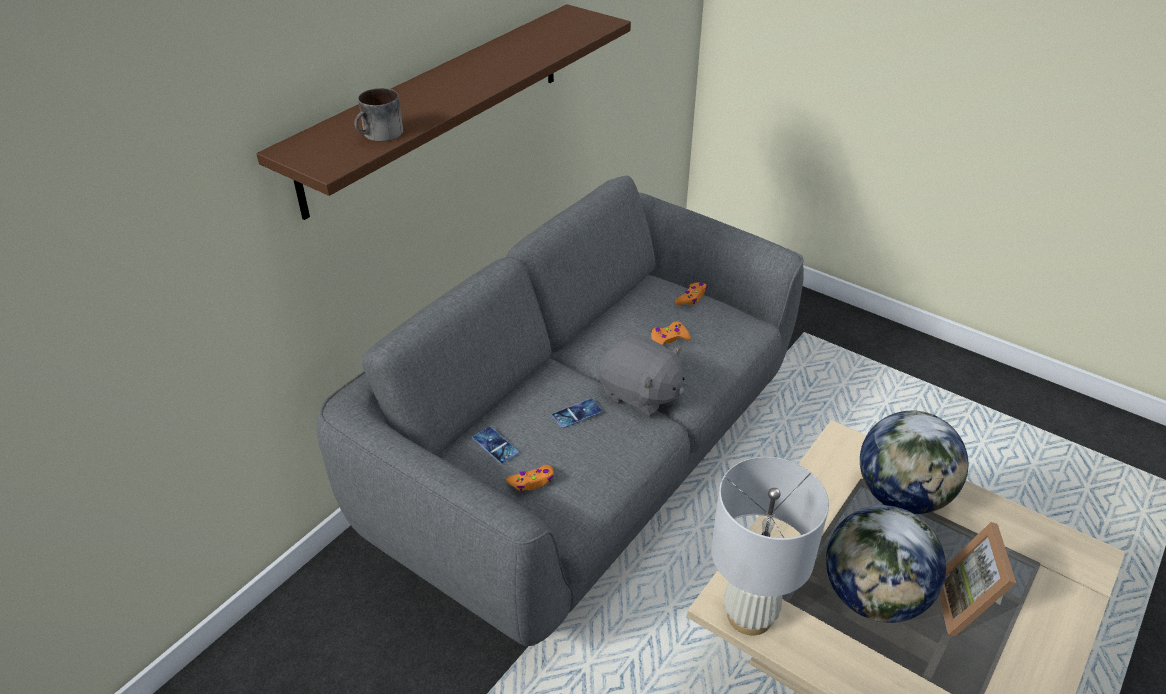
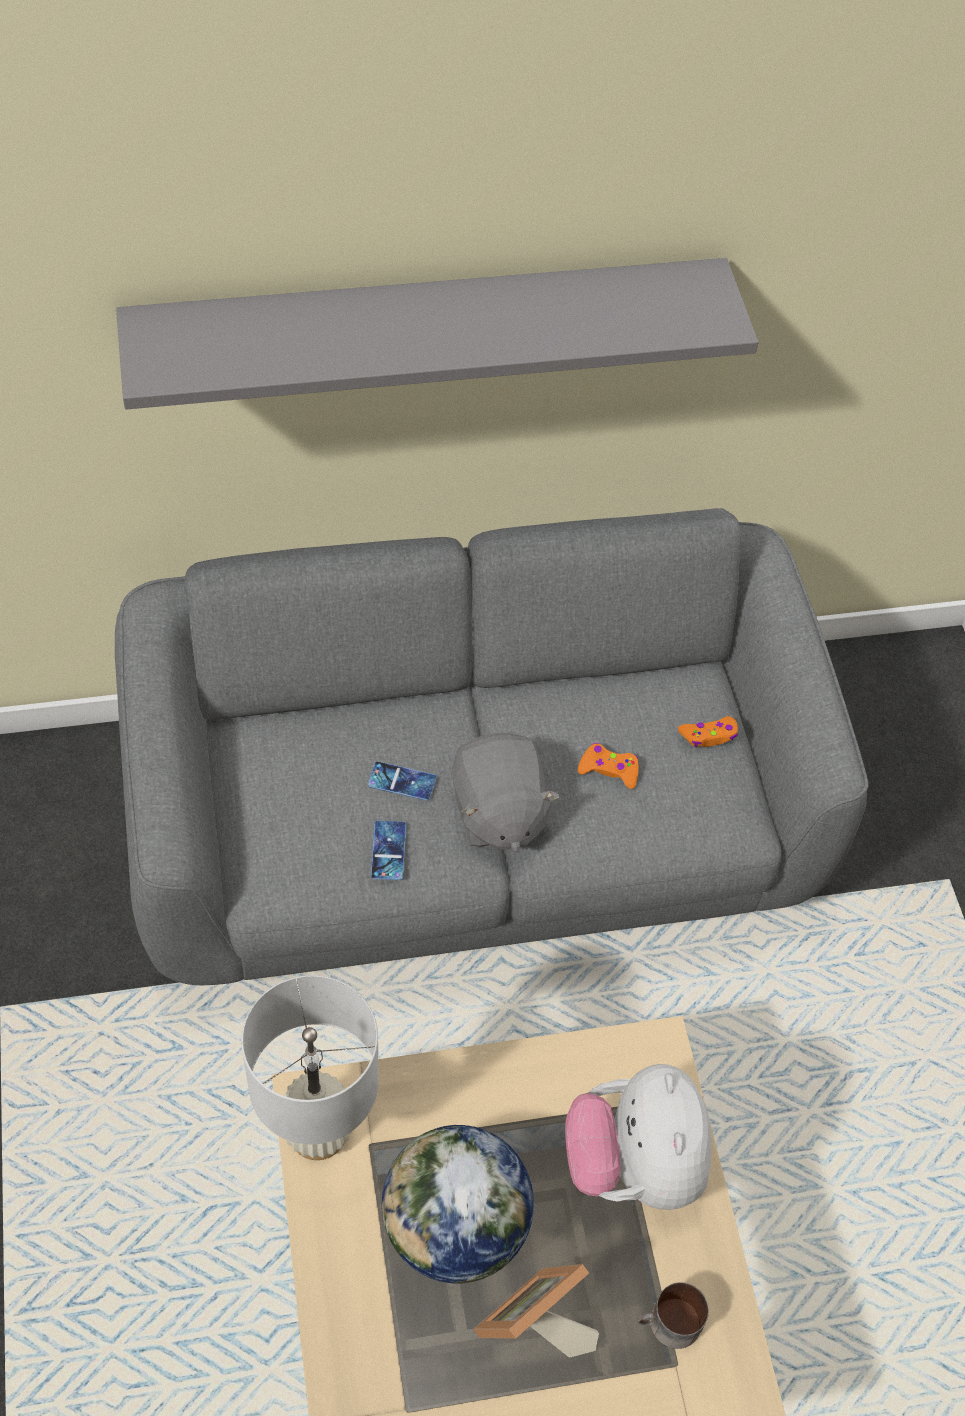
camera: 40 degrees right, 15 degrees up
(380, 135) = (246, 359): mug -> mug (668, 1325)
(438, 105) = (427, 324): brown shelf -> grey shelf
(495, 445) = (285, 752): phone -> phone (388, 850)
(532, 482) = (272, 822): orange game controller -> none
(902, 496) = (634, 1164): globe -> plush toy

